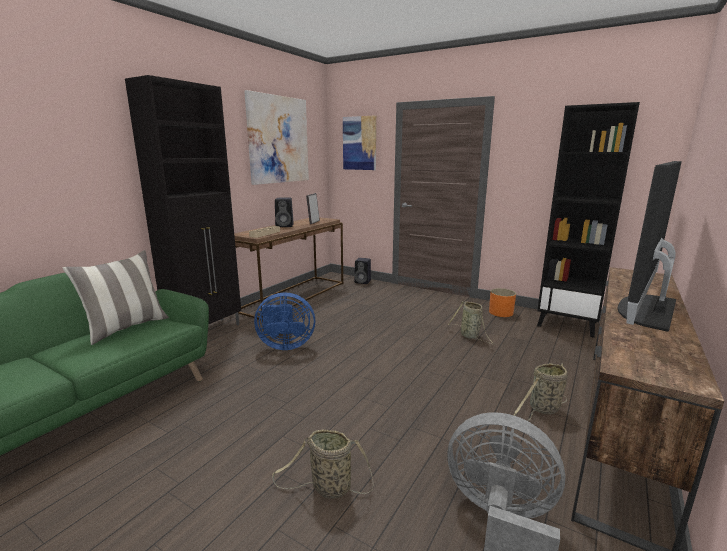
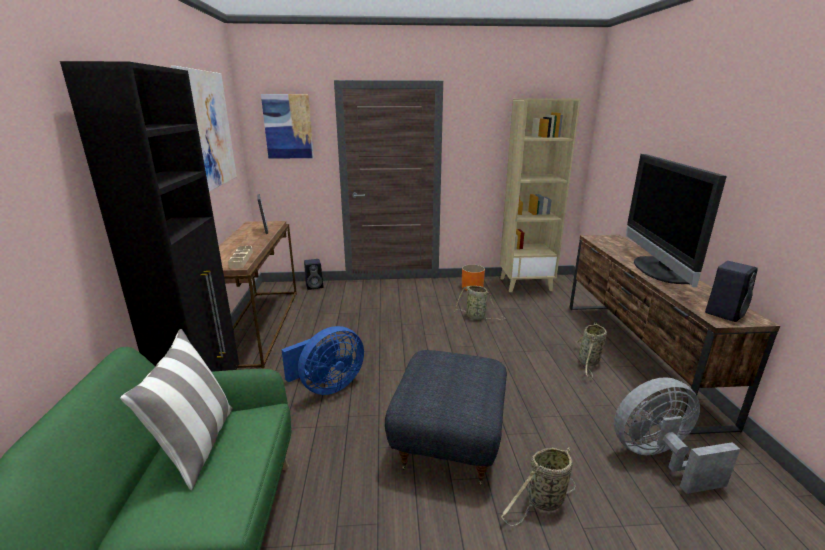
camera: 35 degrees left, 5 degrees up
(285, 226) = (240, 242): black speaker -> black speaker (724, 313)
(318, 409) = (447, 438): none -> grey ottoman
(567, 324) = (525, 284): black bookcase -> beige bookcase

